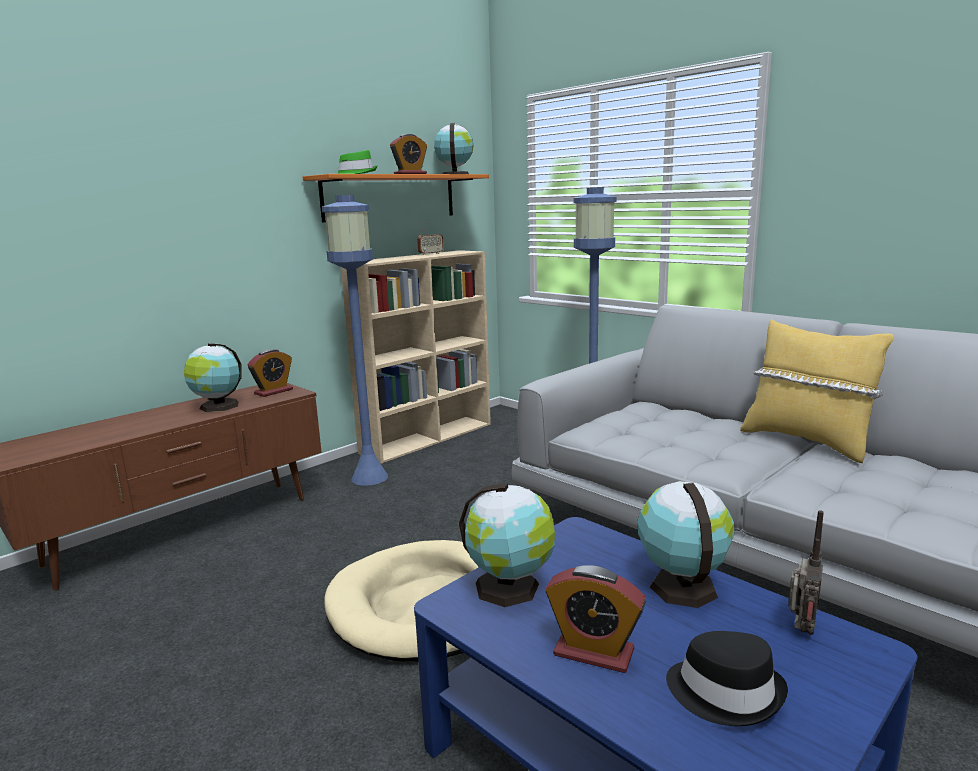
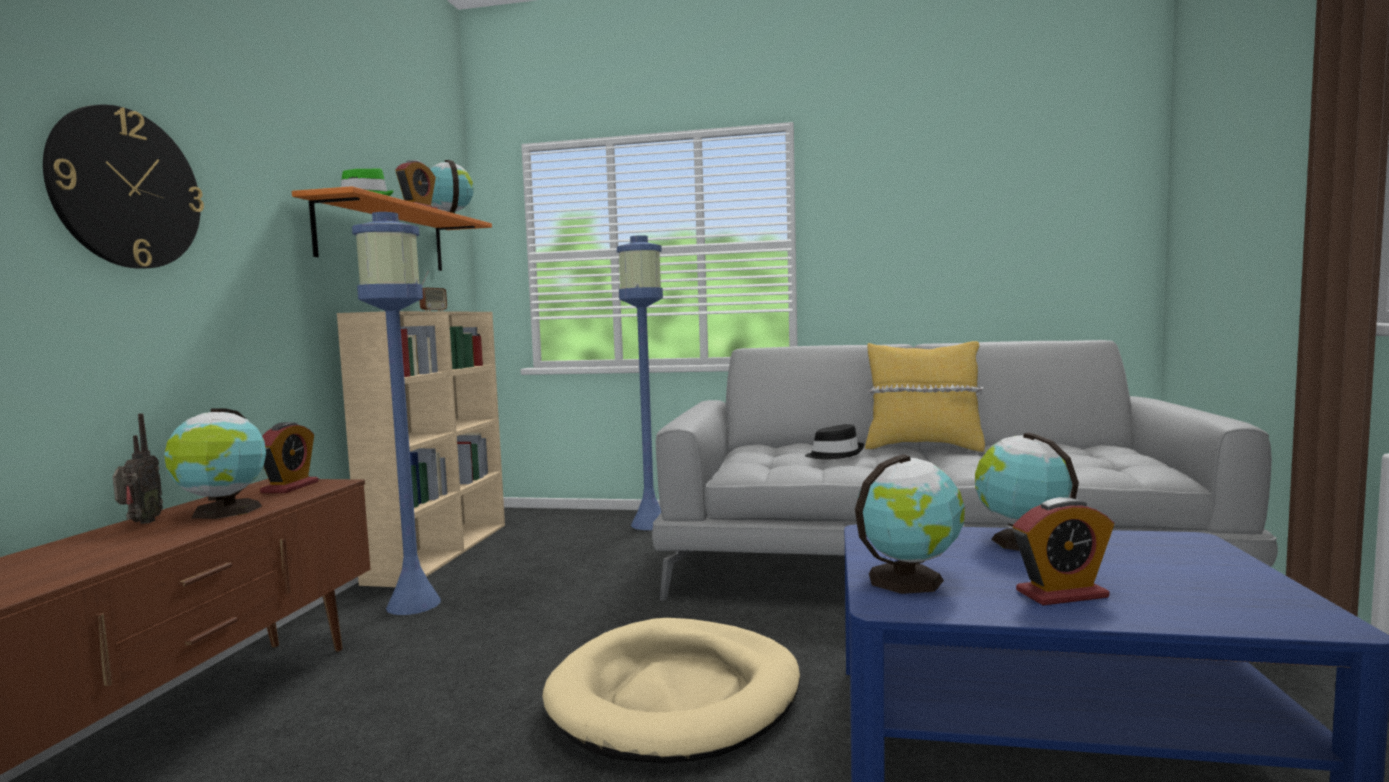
camera: 35 degrees left, 10 degrees down
(175, 199) = (126, 189): none -> wall clock
(725, 692) = (1181, 584): black hat -> black hat (834, 454)
(800, 629) = (1139, 542): radio -> radio (140, 523)

